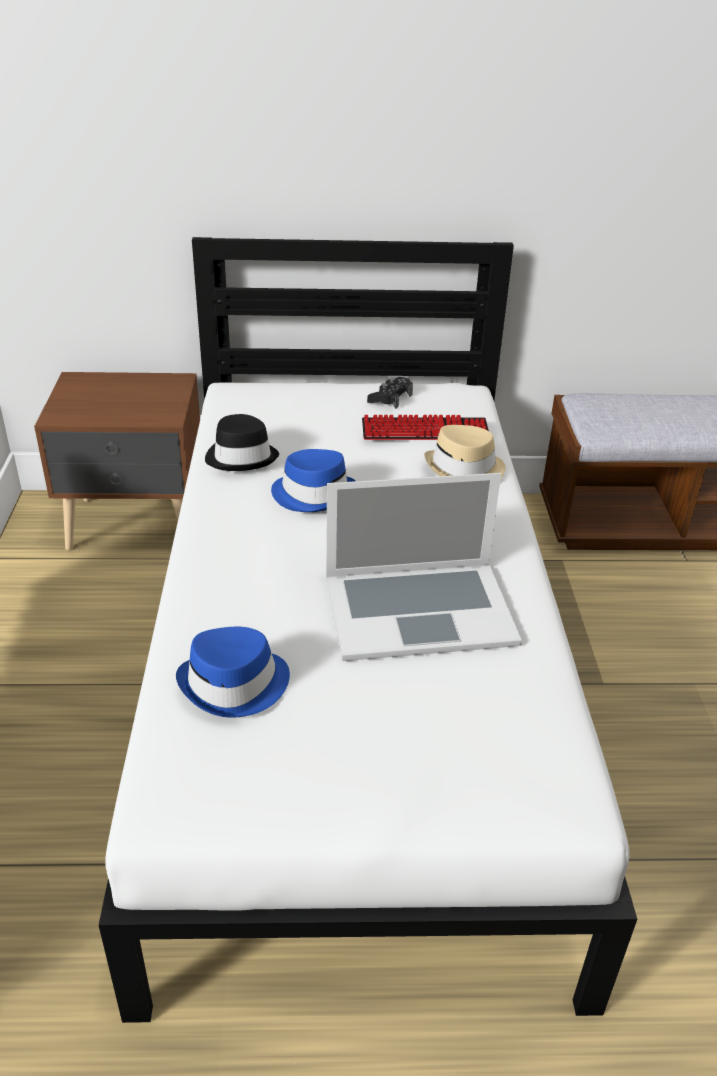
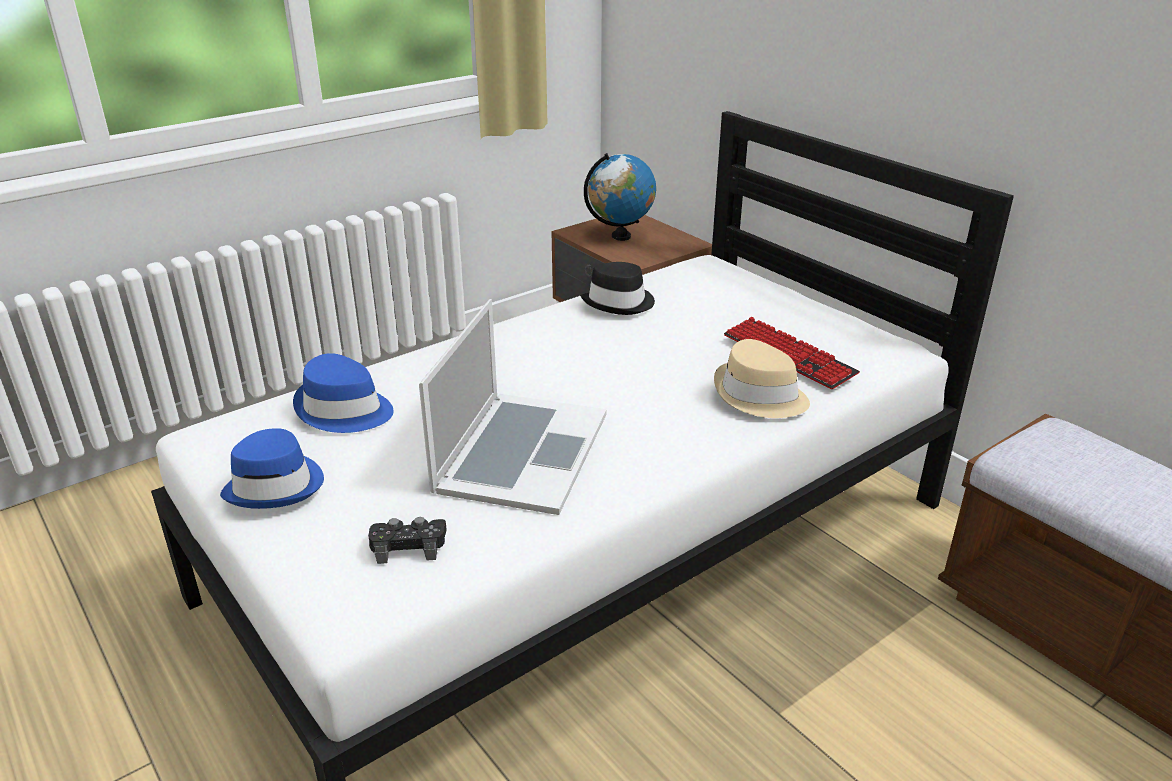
camera: 55 degrees right, 5 degrees down
(109, 401) = (621, 236): none -> globe
(313, 493) = (613, 347): blue hat -> blue hat (276, 485)
(390, 398) = (818, 322): black game controller -> black game controller (408, 545)
(419, 609) = (521, 451): laptop -> laptop turned 120 degrees counterclockwise

